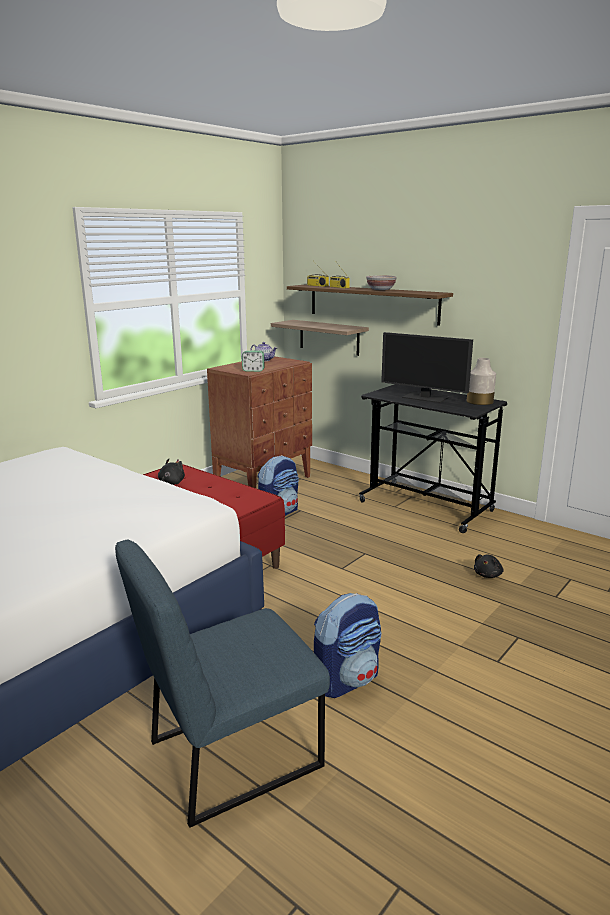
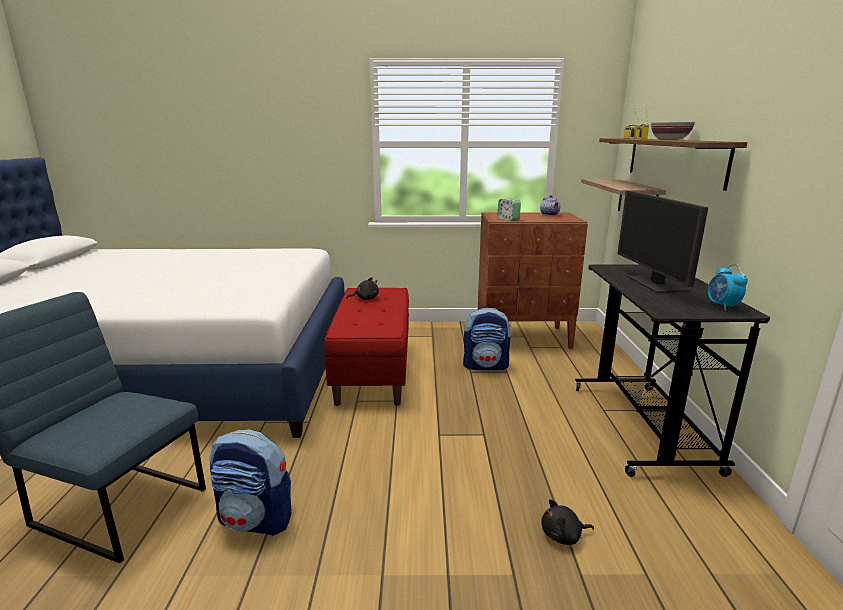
camera: 50 degrees right, 0 degrees up
(480, 401) = (722, 306): beige vase -> alarm clock

